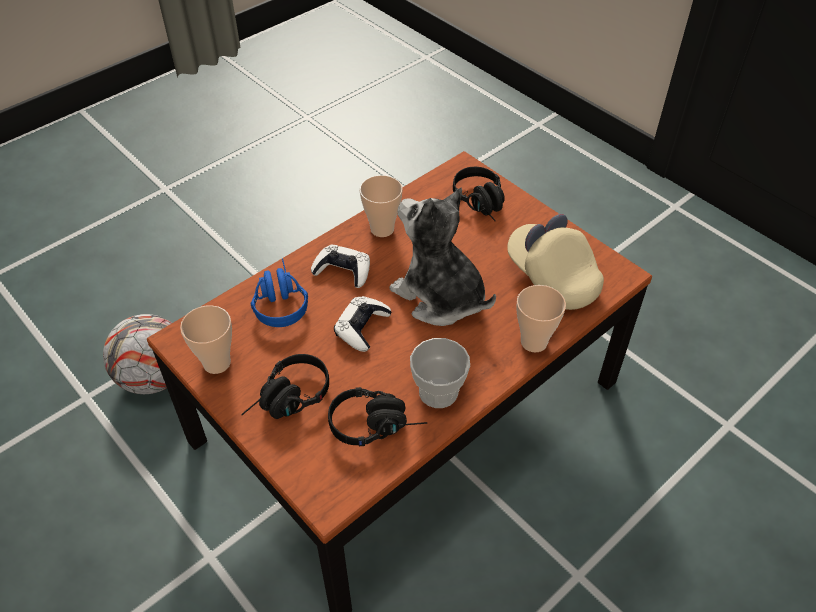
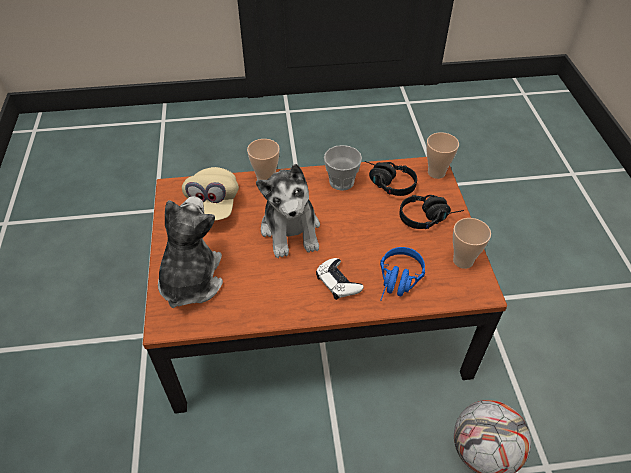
camera: 145 degrees left, 0 degrees up
(362, 327) = (355, 236): white game controller -> none
(382, 229) = (282, 301): cup -> cup (436, 173)
(483, 204) = (191, 280): black headphones -> plush toy

